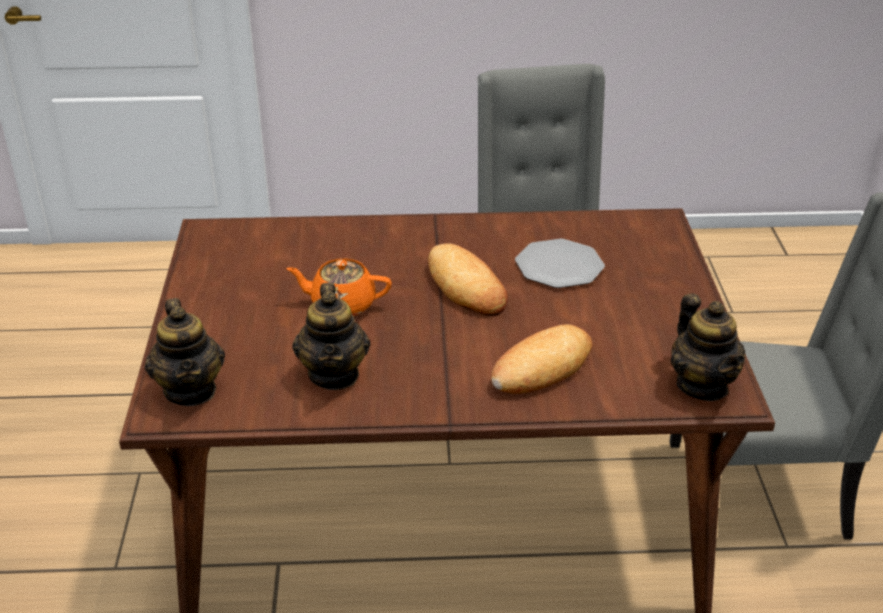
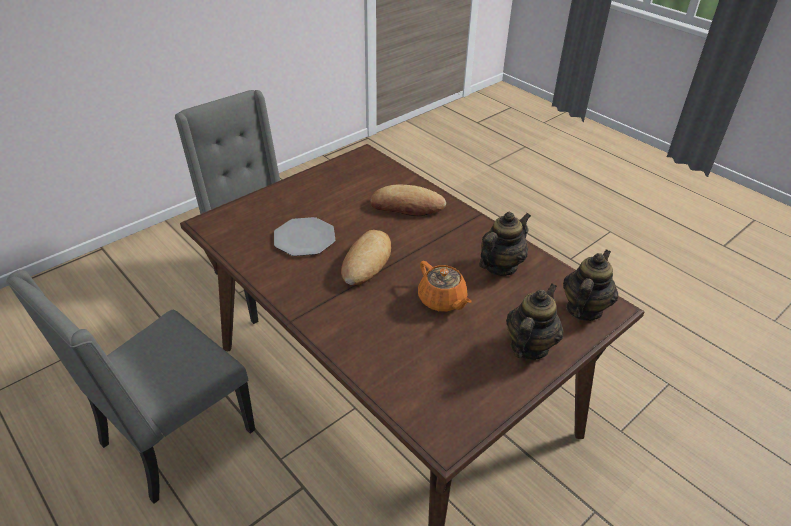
camera: 130 degrees left, 5 degrees up
(702, 385) = (365, 163): teapot -> teapot (529, 346)

